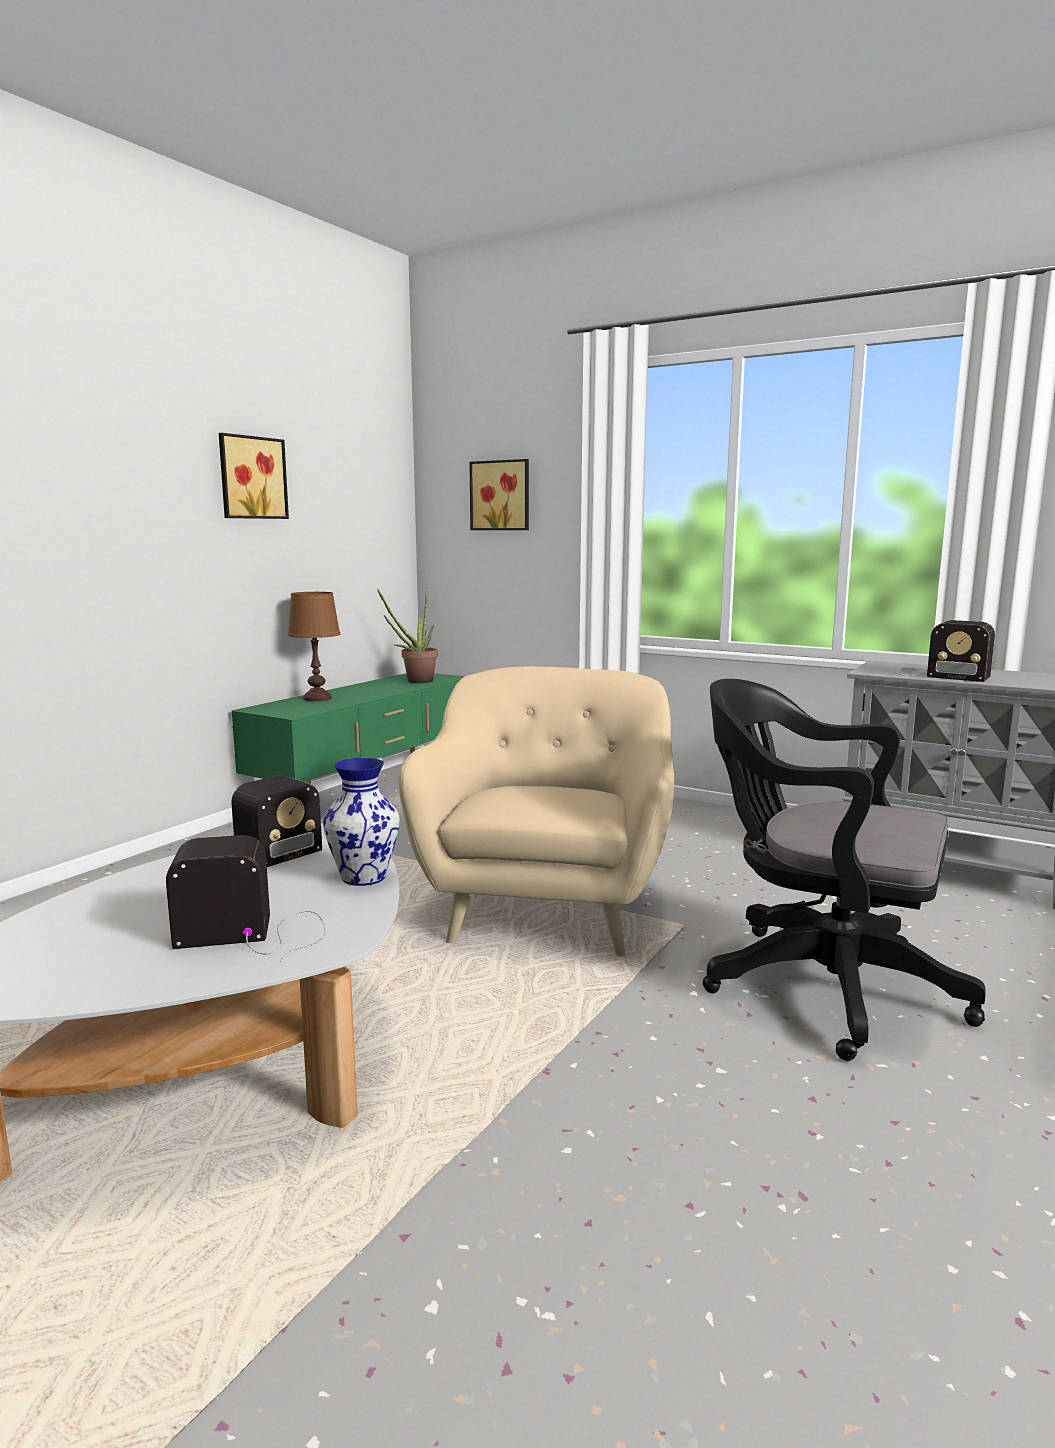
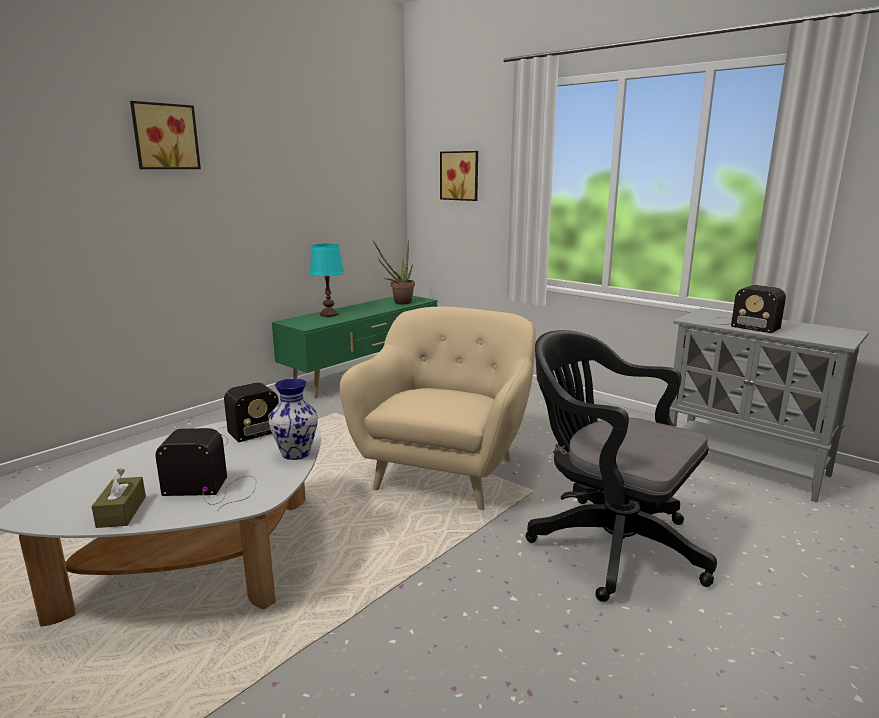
camera: 10 degrees right, 5 degrees up
(114, 977) = (121, 512): none -> brown tissue box
(251, 478) = (285, 169): picture -> picture (164, 136)
(317, 698) = (329, 314): brown table lamp -> turquoise table lamp

